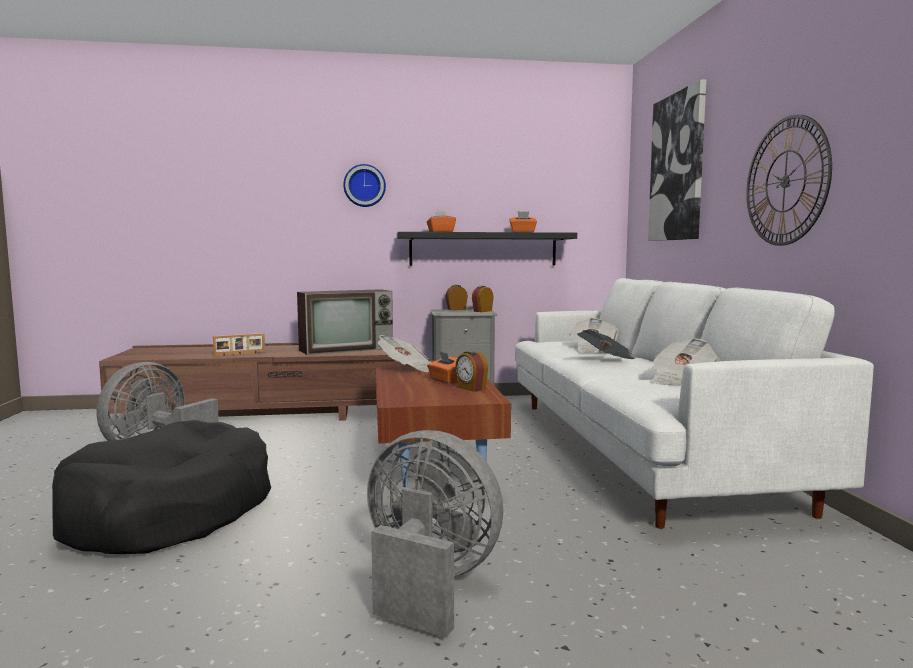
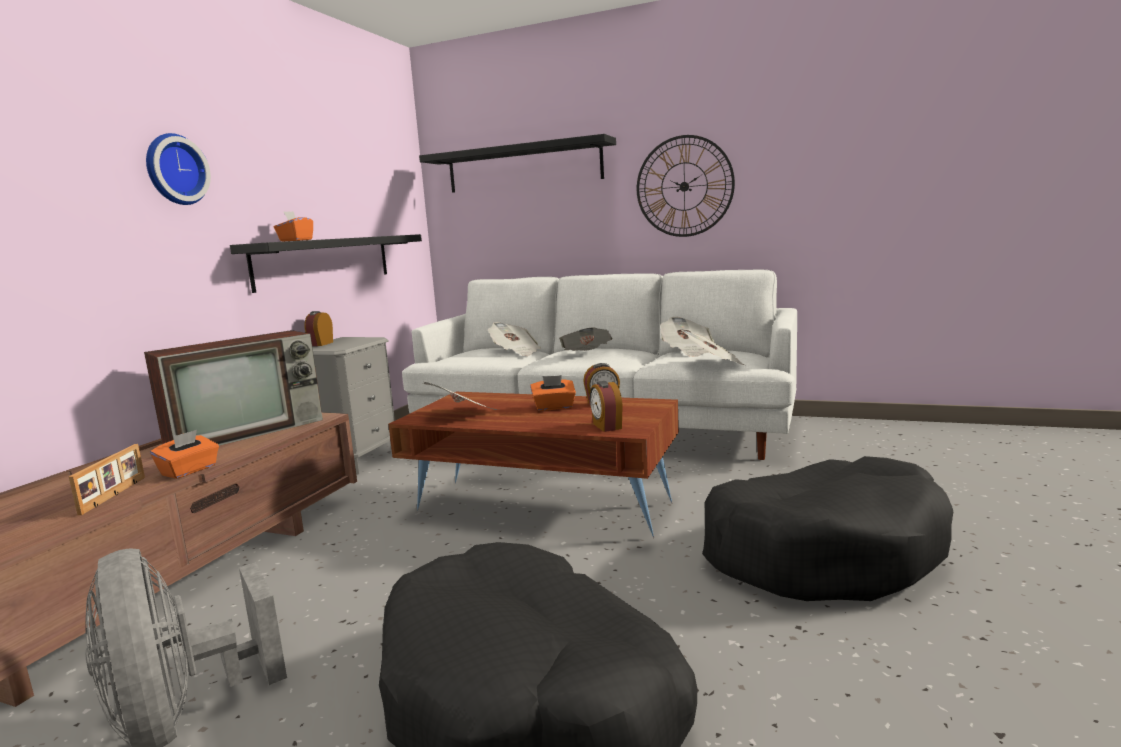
camera: 60 degrees left, 5 degrees up
(348, 349) = (248, 431): television -> television turned 45 degrees clockwise
(428, 583) = (823, 552): grey fan -> black dog bed
(482, 311) = (364, 339): alarm clock -> alarm clock (606, 426)
(523, 232) = (373, 236): orange tissue box -> orange tissue box (189, 470)
(636, 392) = (713, 364): none -> newspaper
(677, 167) = (523, 167): picture -> black shelf

